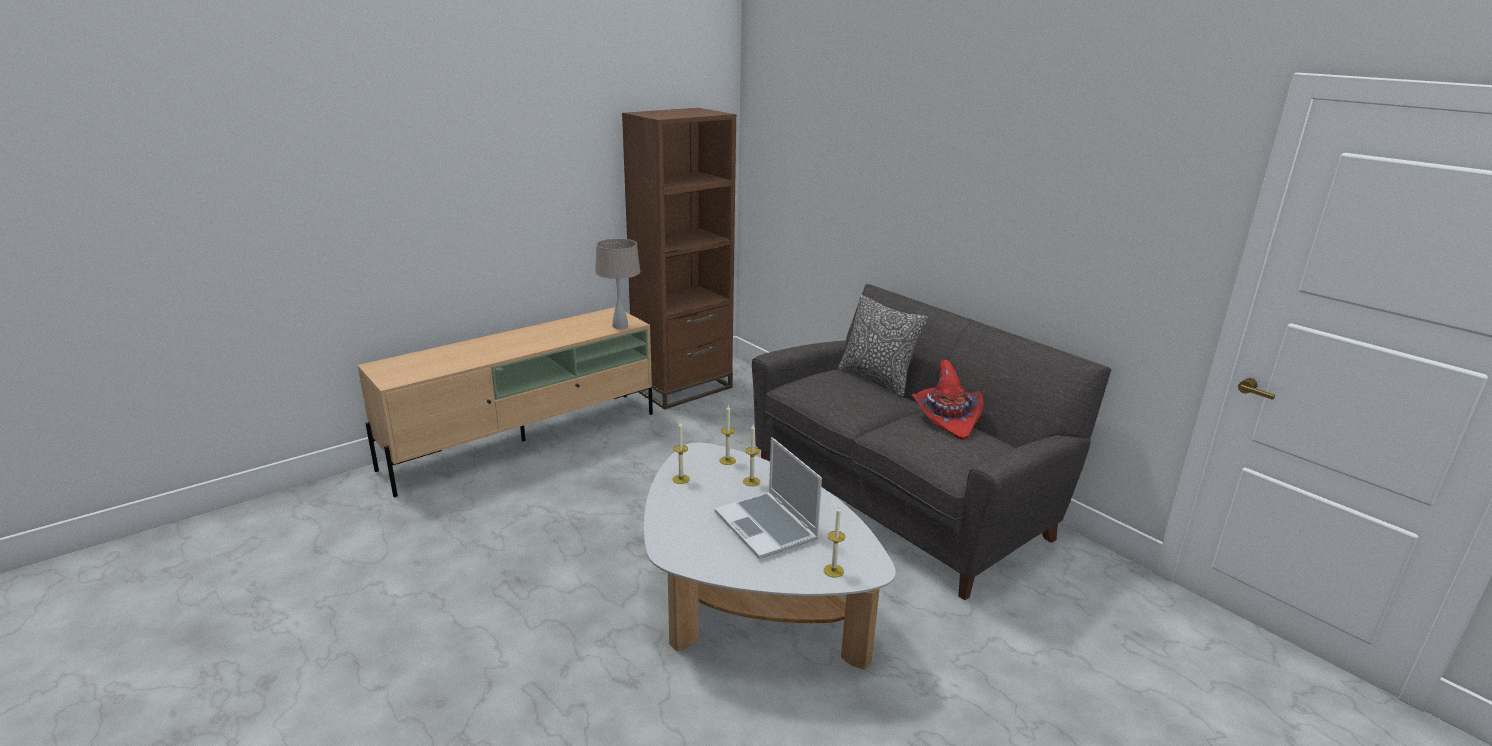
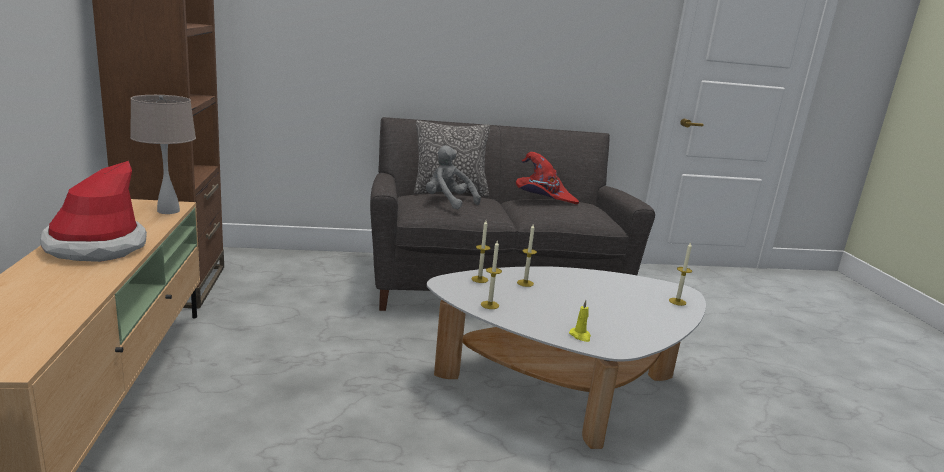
camera: 60 degrees left, 5 degrees down
(537, 337) = (96, 247): none -> hat
(673, 533) = (580, 336): none -> yellow candle
(767, 527) = (601, 301): laptop -> none
(835, 387) = (448, 202): none -> grey plush toy

